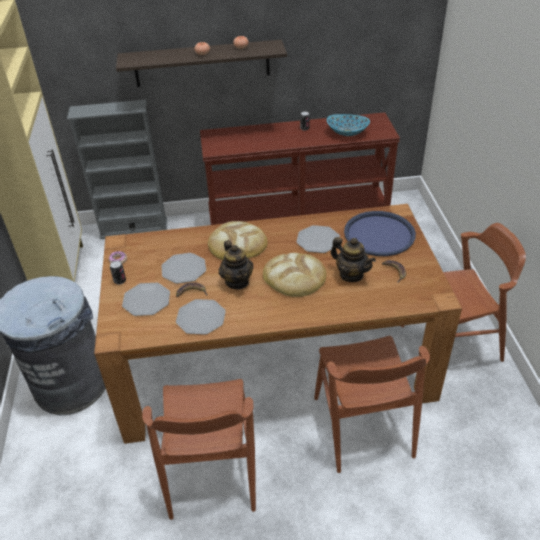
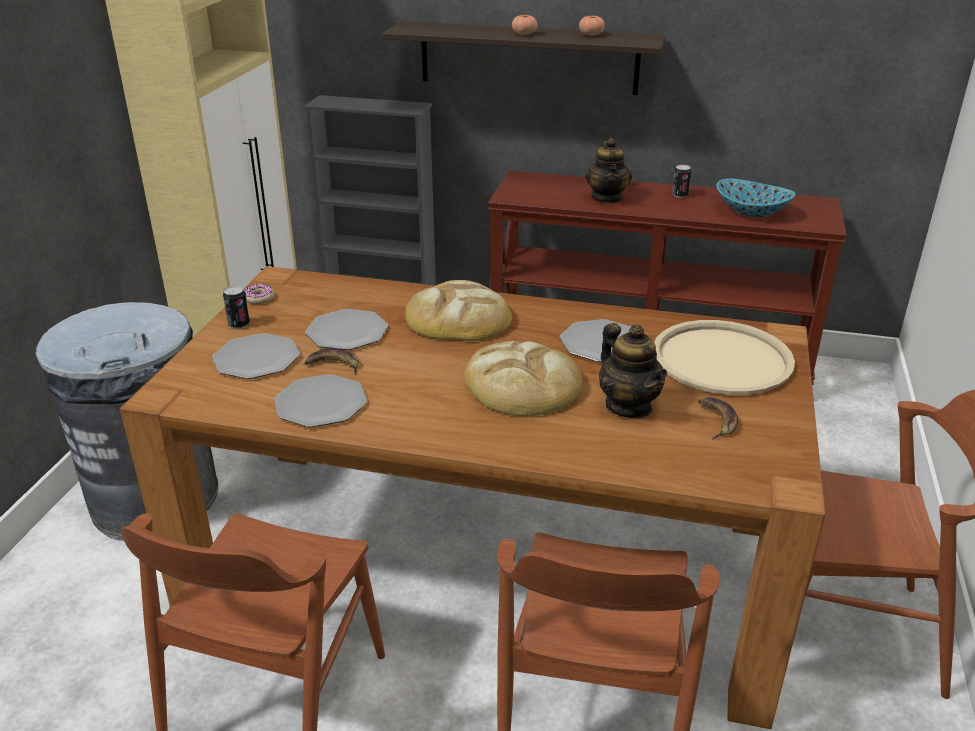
camera: 20 degrees right, 10 degrees down
(237, 281) = (419, 368): teapot -> teapot (607, 198)
(379, 234) = (722, 359): blue tray -> beige tray

